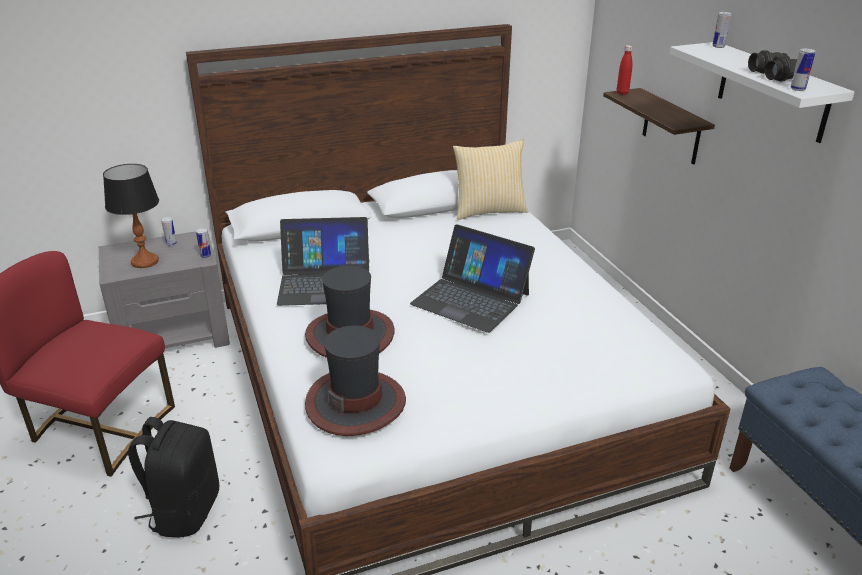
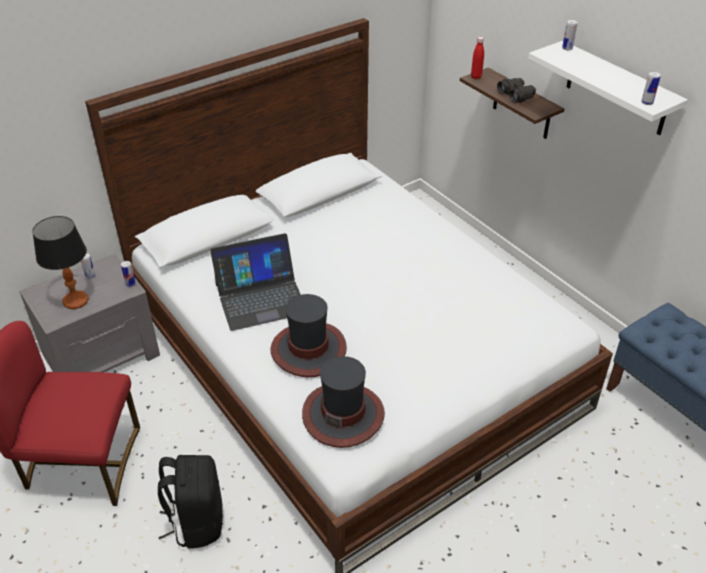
camera: 15 degrees left, 10 degrees up
(471, 299) = (392, 293): laptop -> none
(489, 210) = (369, 193): pillow -> none
(776, 75) = (625, 85): black binoculars -> black binoculars (516, 95)

